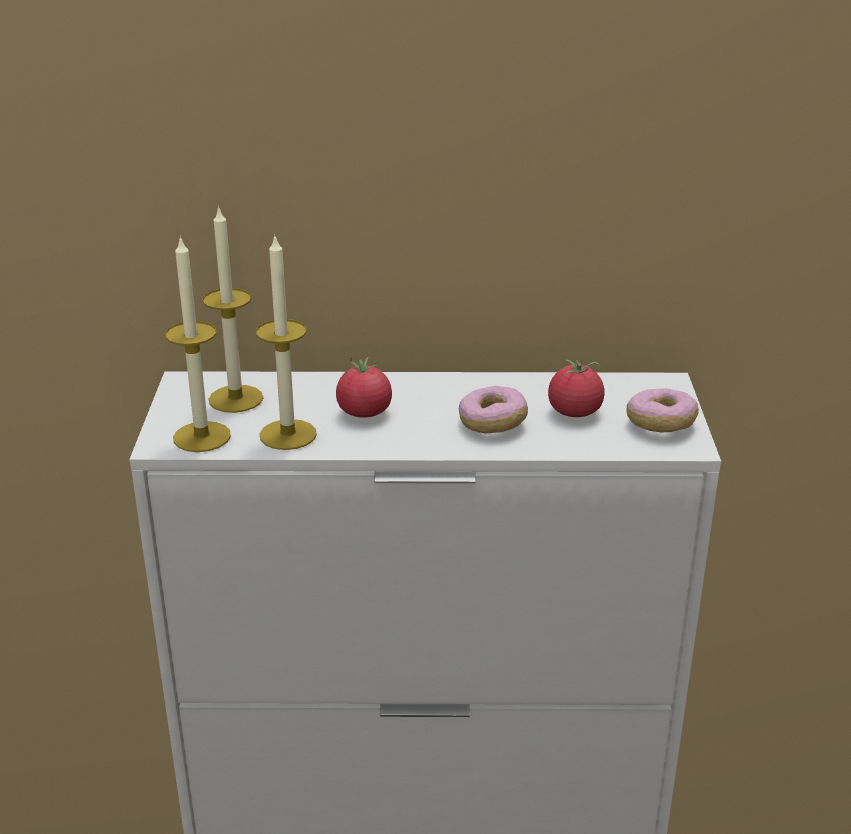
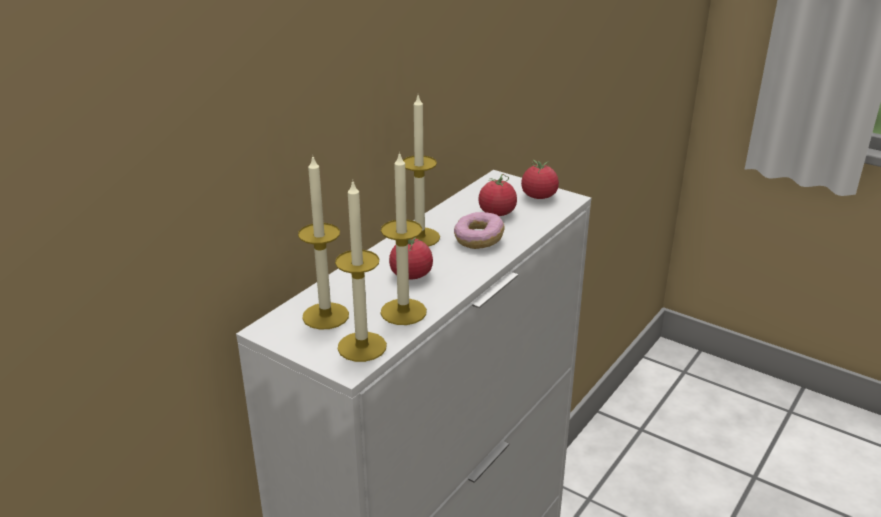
camera: 55 degrees left, 0 degrees up
(450, 388) = (420, 237): none -> candle
(660, 424) = (539, 196): donut -> tomato

